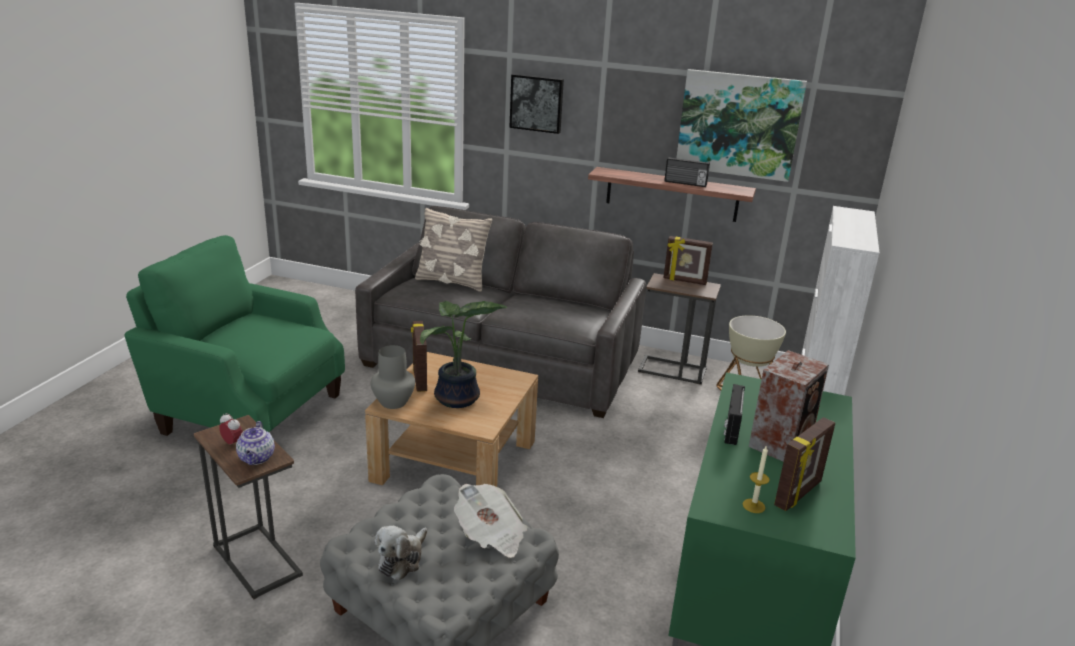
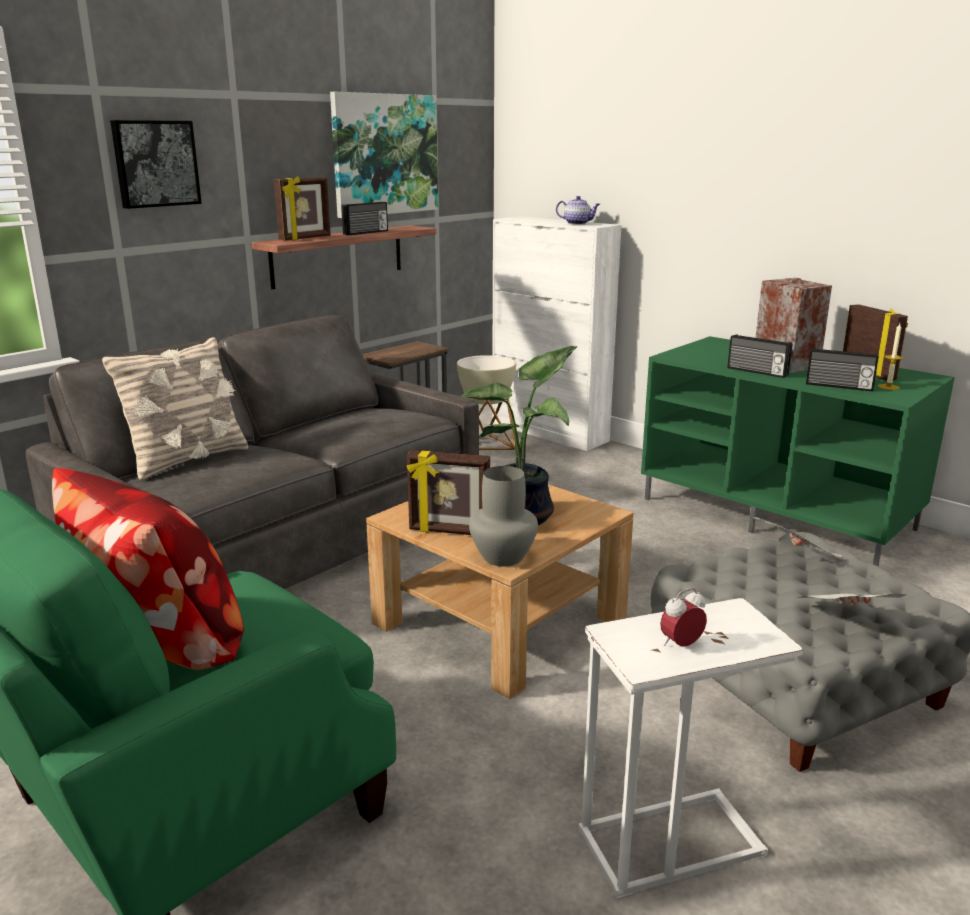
camera: 65 degrees left, 5 degrees down
(241, 330) = (160, 642): none -> pillow
(256, 560) = (670, 844): brown side table -> white side table
(257, 458) = (733, 626): teapot -> teapot (578, 223)
(402, 560) = (845, 620): plush toy -> newspaper
(684, 281) = (395, 349): picture frame -> picture frame (305, 238)
(723, 474) = (839, 386): none -> radio

